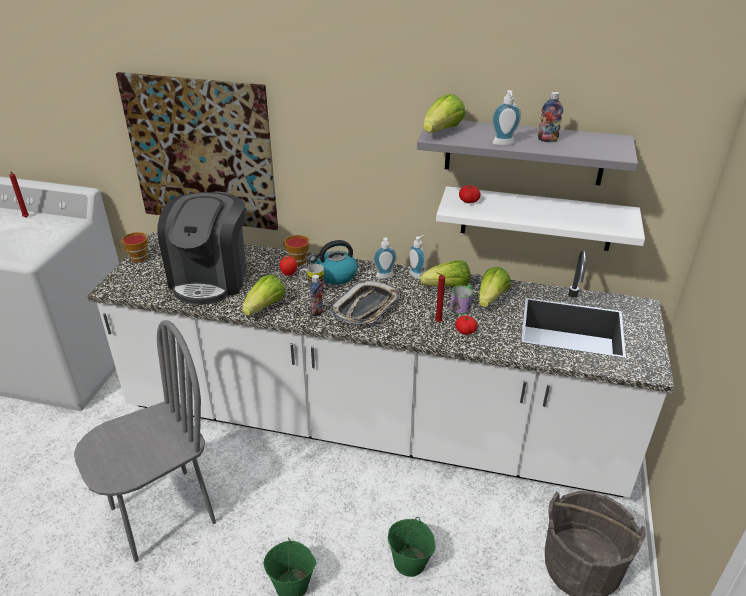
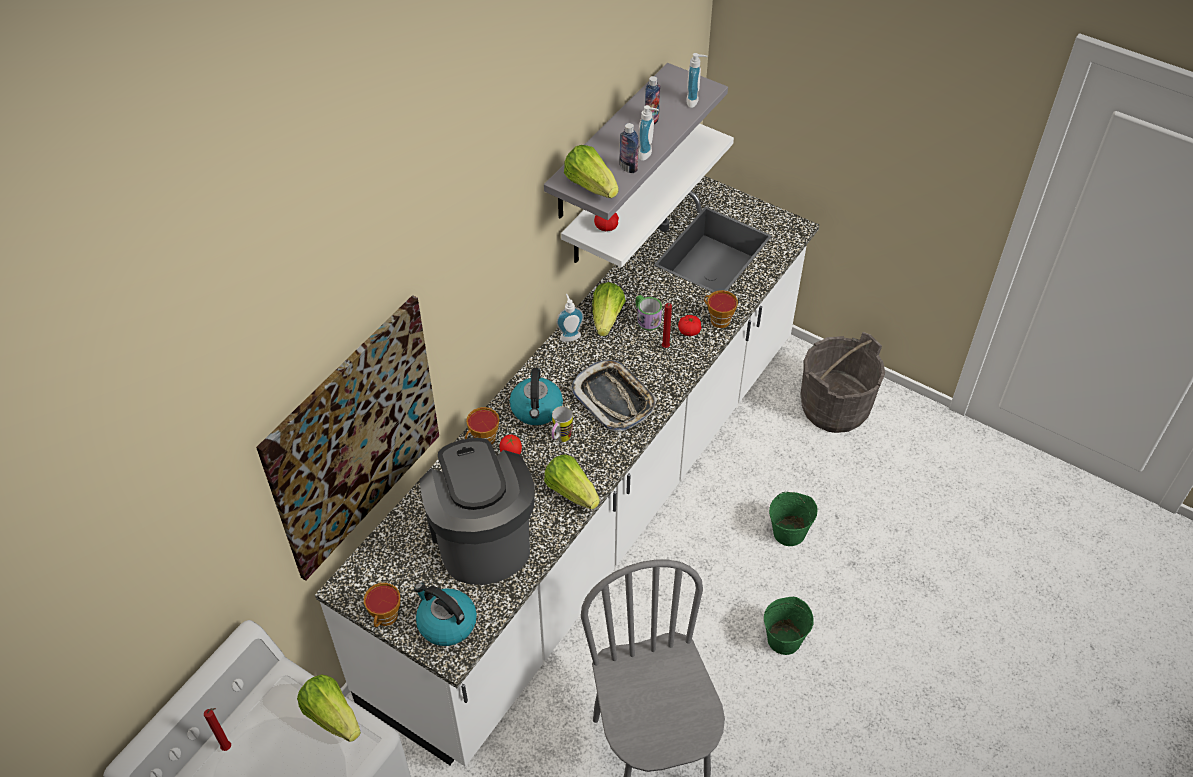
camera: 70 degrees left, 15 degrees up
(136, 280) = (446, 623): none -> kettle
(210, 278) = (481, 537): coffee machine -> coffee machine turned 135 degrees counterclockwise
(317, 312) = (602, 444): bottle -> bottle (628, 167)
(385, 277) = (561, 365): soap dispenser -> soap dispenser (695, 101)
(491, 299) = (644, 291): lettuce -> lettuce (332, 716)
(491, 344) = (717, 319): none -> cup

